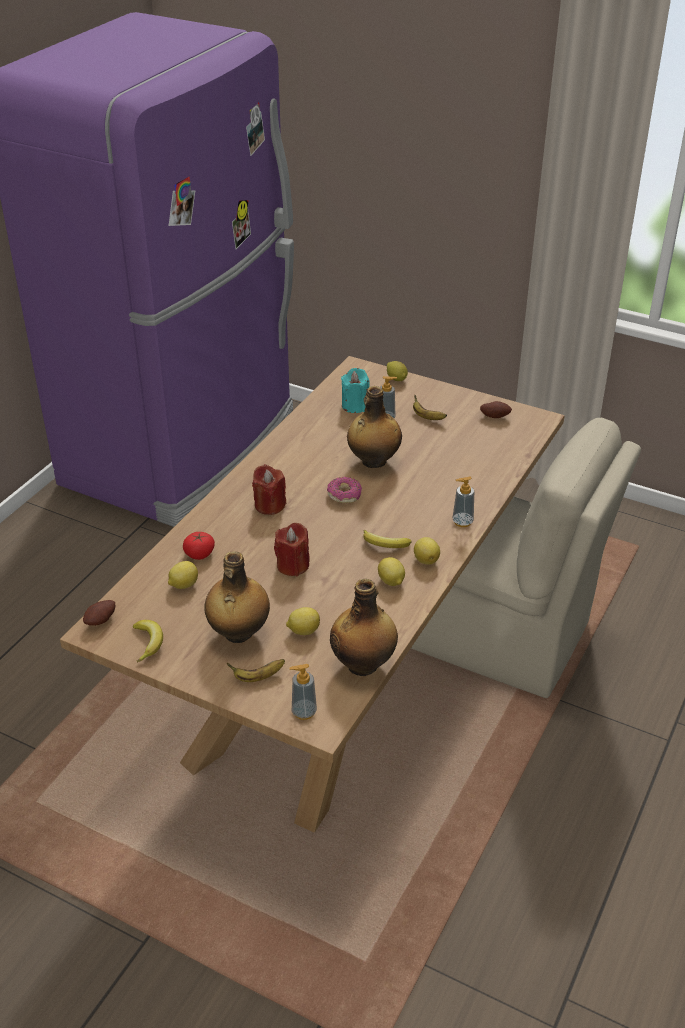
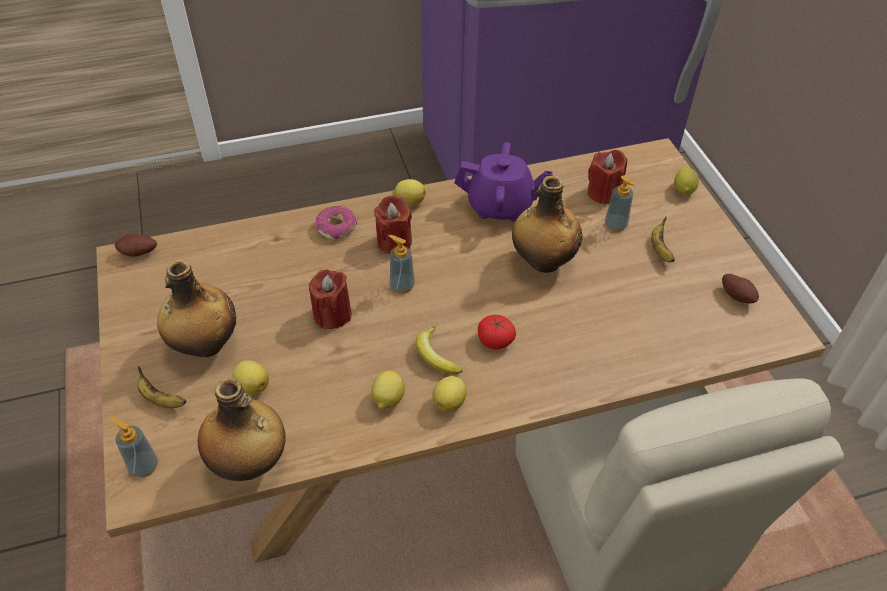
camera: 45 degrees right, 10 degrees up
(148, 642) = (139, 299): banana -> none
(183, 585) = (231, 266): lemon -> lemon (409, 202)
(199, 554) = (281, 247): tomato -> tomato (495, 340)
(305, 448) = (500, 206): none -> purple teapot
(344, 495) = (470, 277): donut -> donut (337, 227)
(355, 406) = (603, 193): turquoise candle -> red candle
(462, 522) = (540, 389): soap dispenser -> soap dispenser (402, 286)

